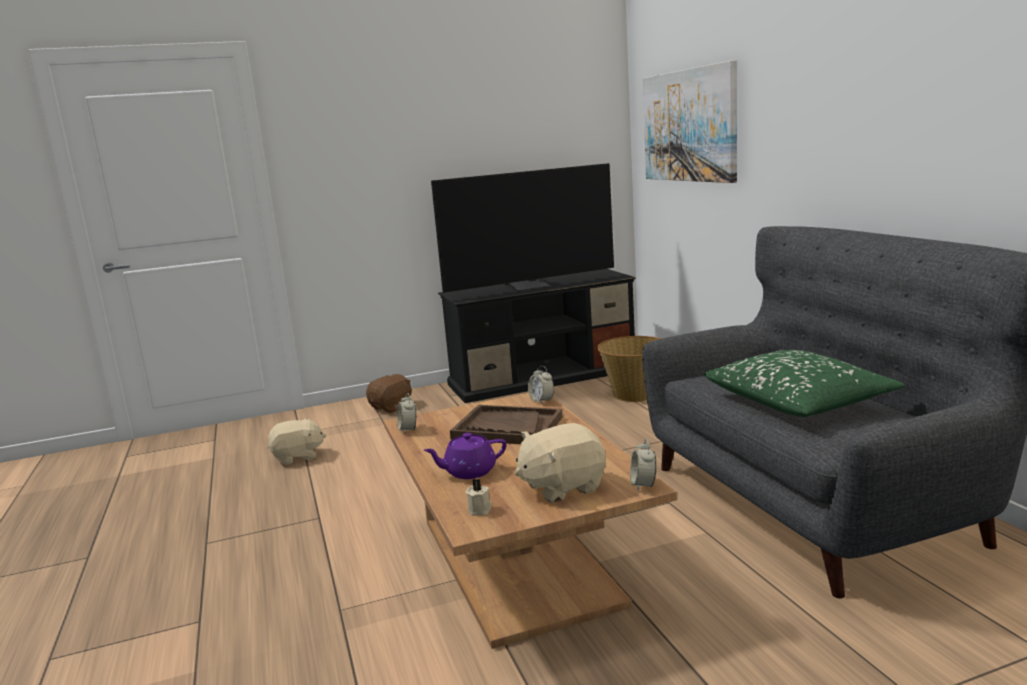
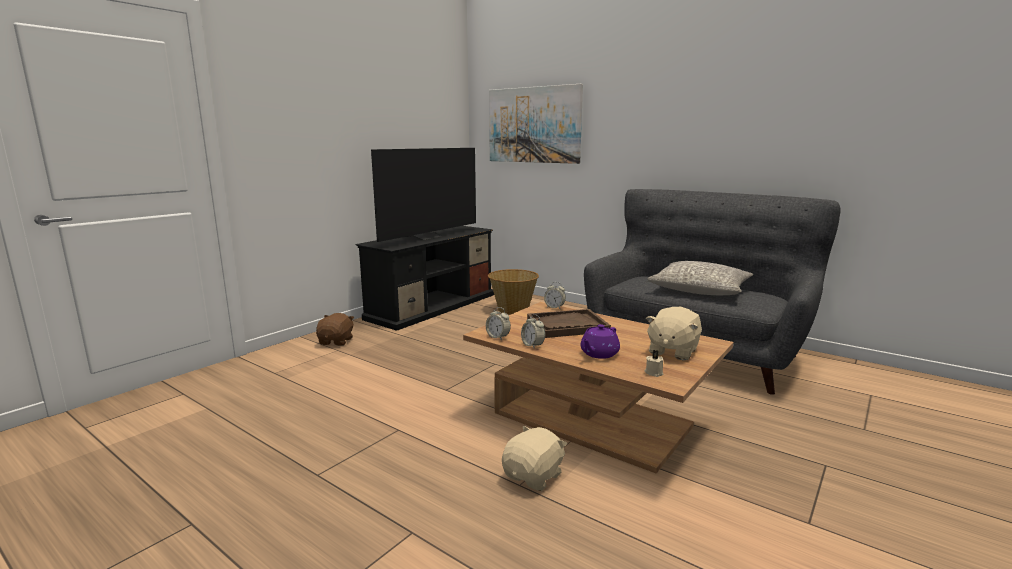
camera: 35 degrees left, 0 degrees up
(298, 457) = (303, 391): beige plush toy -> beige plush toy (534, 476)
(643, 485) = (712, 342): alarm clock -> alarm clock (532, 345)
(799, 402) = (700, 290): green pillow -> grey pillow

